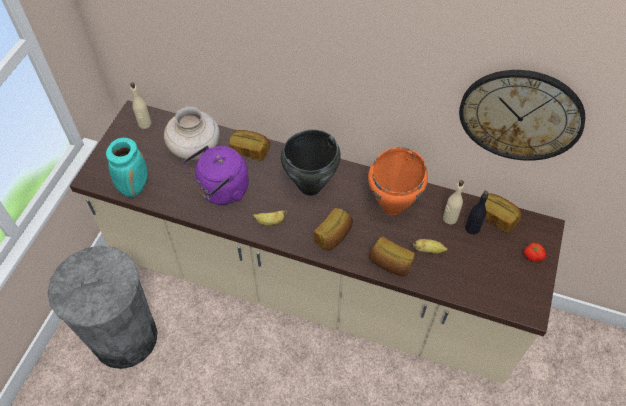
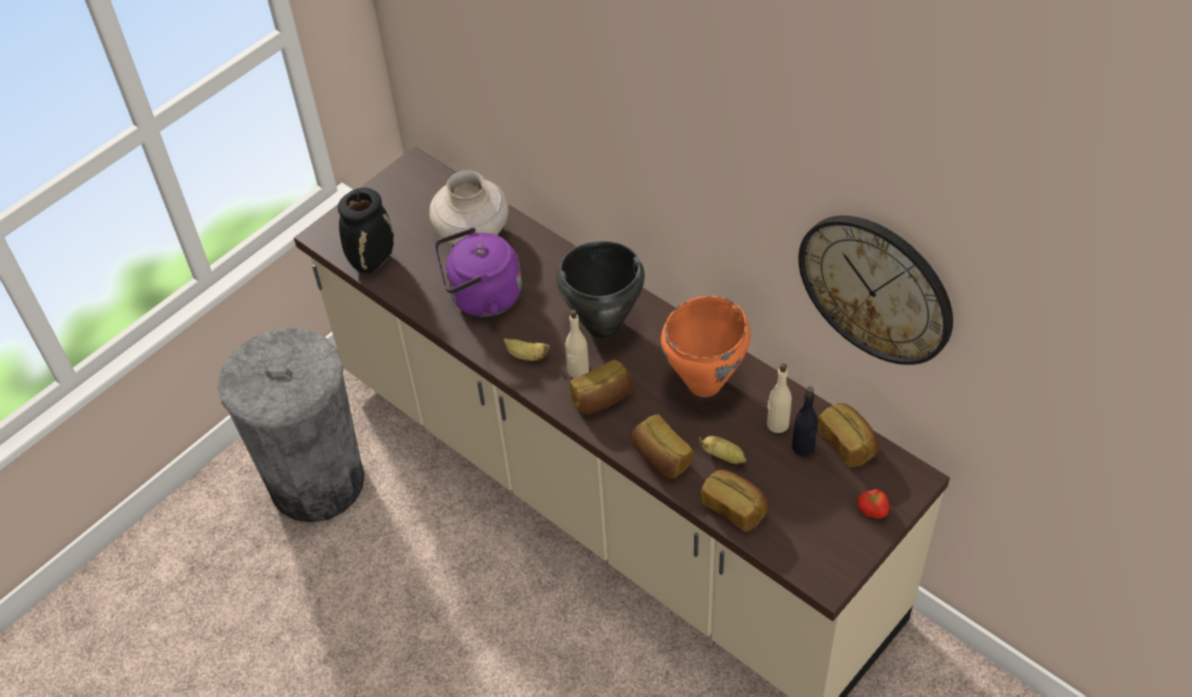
camera: 25 degrees right, 5 degrees down
(134, 186) = (373, 260): turquoise vase -> black vase
(144, 124) = (422, 183): beige bottle -> beige bottle (578, 371)
(250, 150) = (544, 256): bread -> bread (734, 507)

